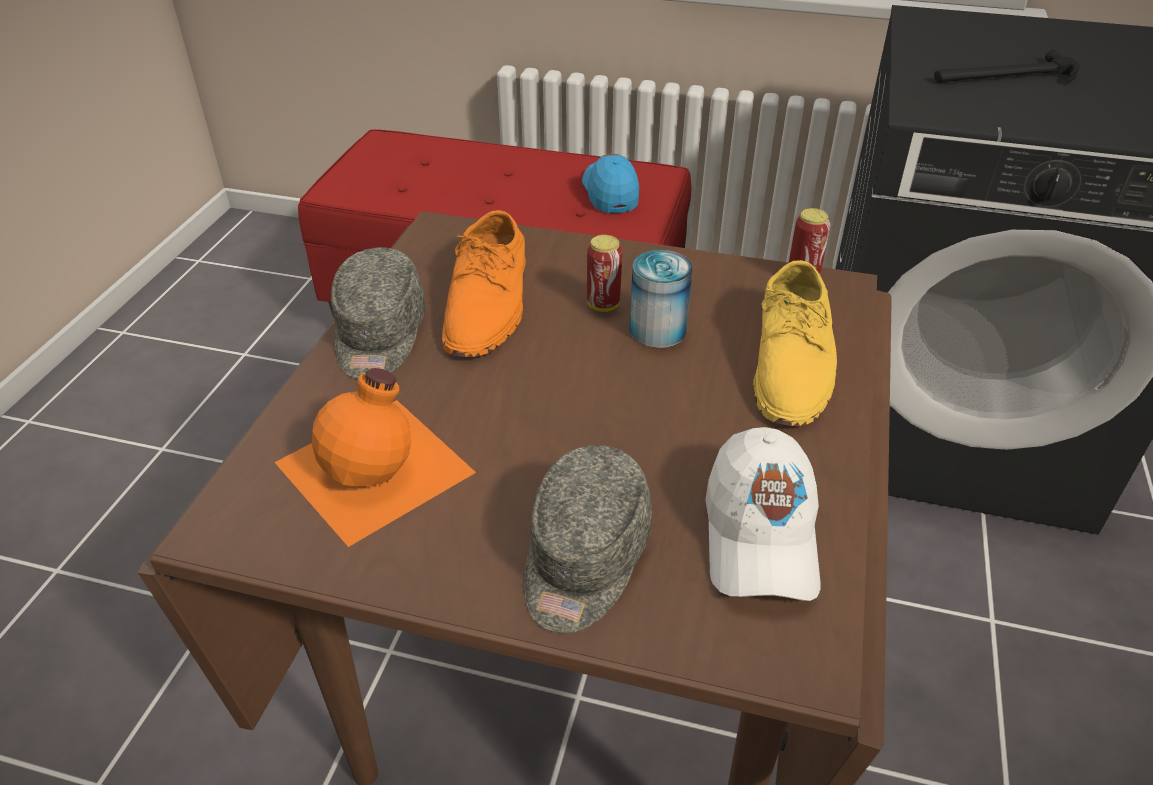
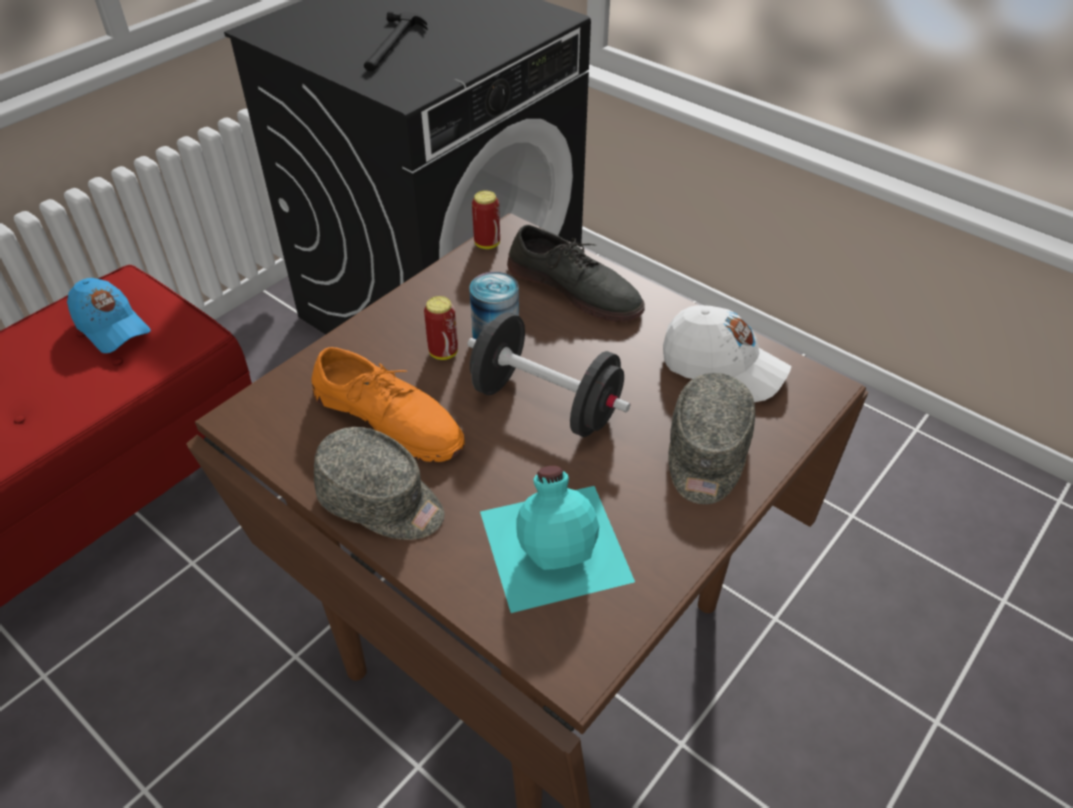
camera: 65 degrees left, 5 degrees up
(378, 467) = (556, 543): orange bottle -> turquoise bottle
(578, 398) = (545, 404): none -> black dumbbell
(583, 560) = (706, 455): grey cap -> grey cap turned 60 degrees clockwise
(610, 192) = (112, 327): blue cap -> blue cap turned 150 degrees counterclockwise
(793, 362) = (575, 287): yellow shoe -> grey shoe

